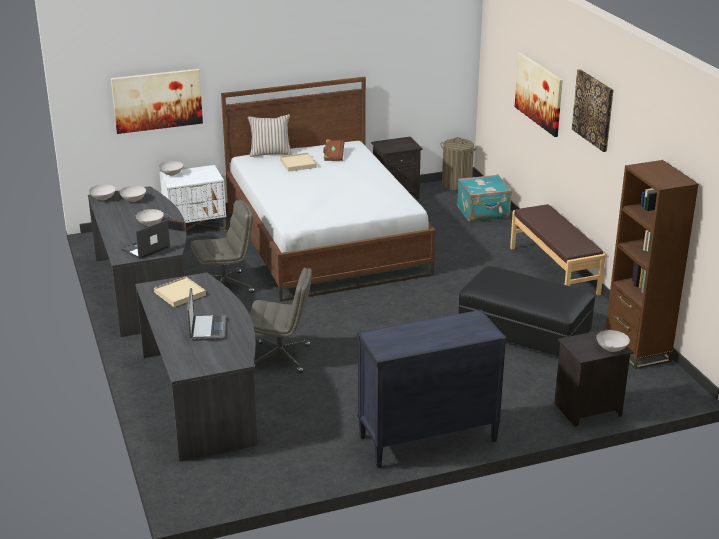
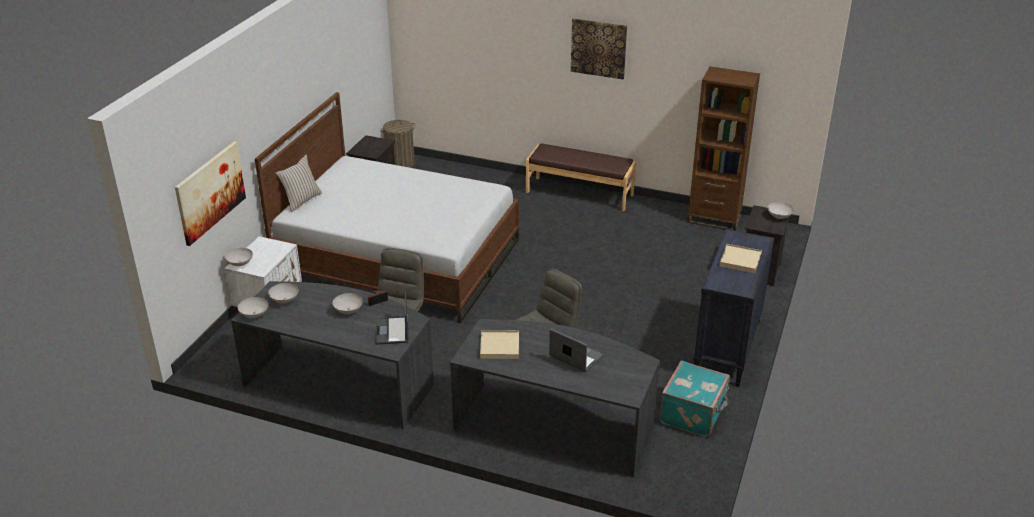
camera: 50 degrees left, 5 degrees up
(298, 164) = (344, 198): beige tray -> beige tray (740, 260)
(333, 156) = (356, 177): brown book -> none
(483, 213) = (460, 176): turquoise suitcase -> turquoise suitcase (694, 414)
(524, 331) = (641, 245): black ottoman -> none
(539, 93) = (506, 52): picture -> none

